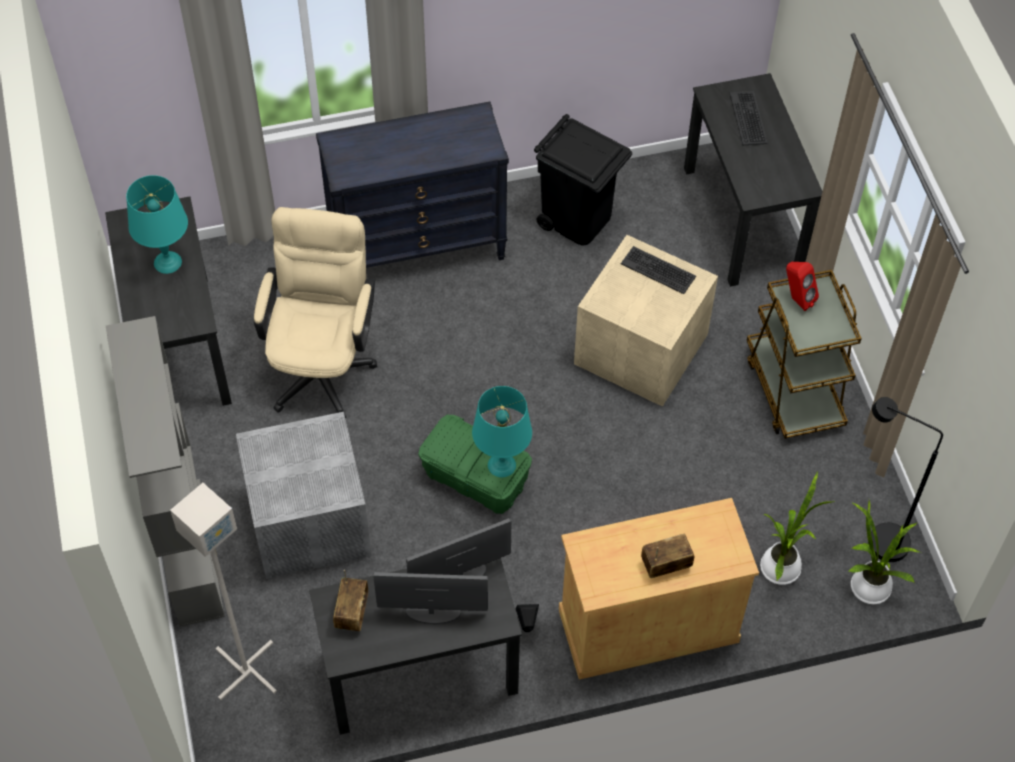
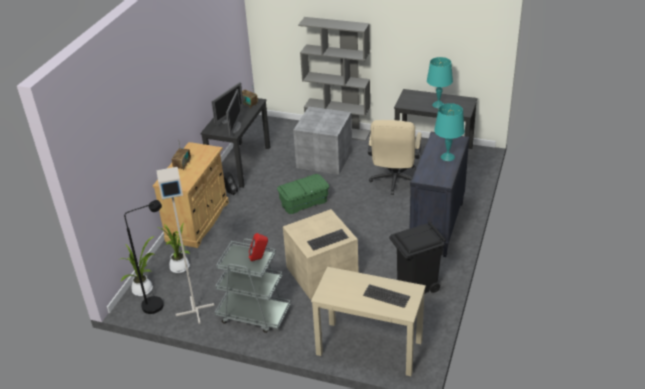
camera: 125 degrees right, 20 degrees down
(245, 671) = (281, 131): grey floor lamp -> grey floor lamp (194, 310)
(322, 363) = (394, 182): beige office chair -> beige office chair turned 60 degrees clockwise
(502, 465) = (290, 188): turquoise table lamp -> turquoise table lamp (447, 157)
(742, 219) = (368, 347): black desk -> beige desk
(794, 390) = (253, 314): brown cart -> grey cart

